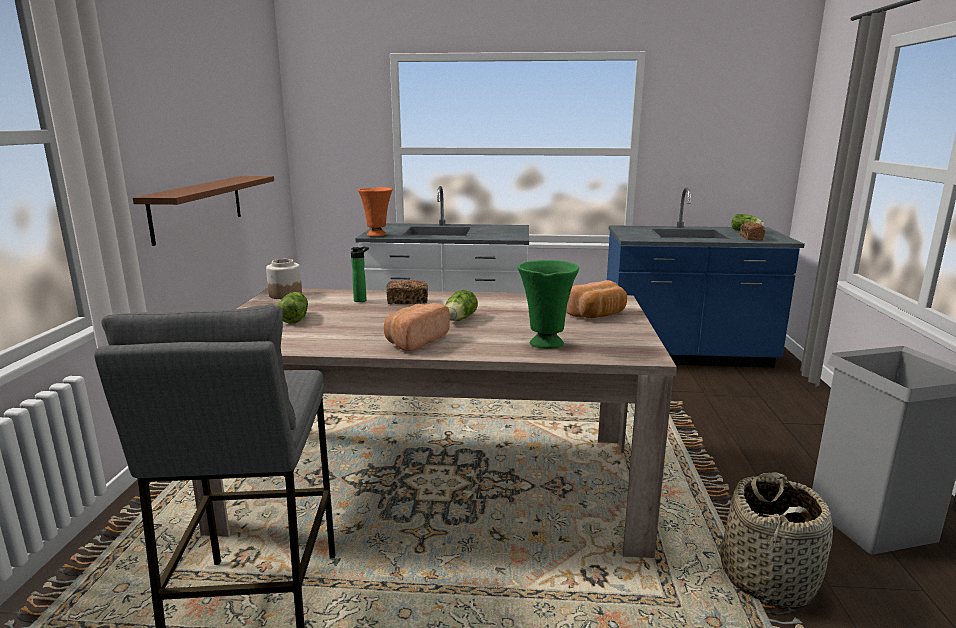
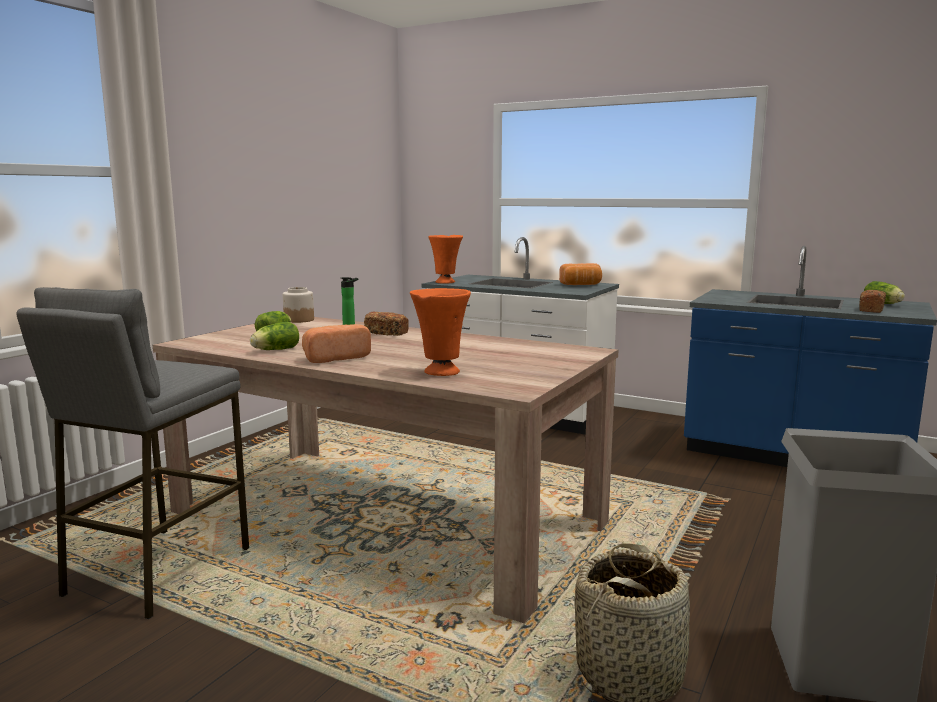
camera: 25 degrees right, 5 degrees down
(198, 207) = (271, 243): brown shelf -> none
(458, 319) = (402, 349): lettuce -> lettuce (274, 350)
(545, 344) = (440, 372): green vase -> orange vase
(597, 315) = (540, 359): bread -> bread (581, 285)

